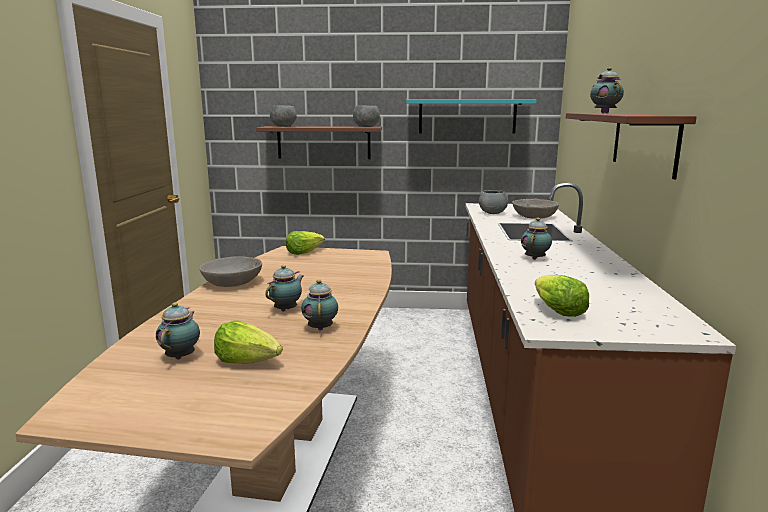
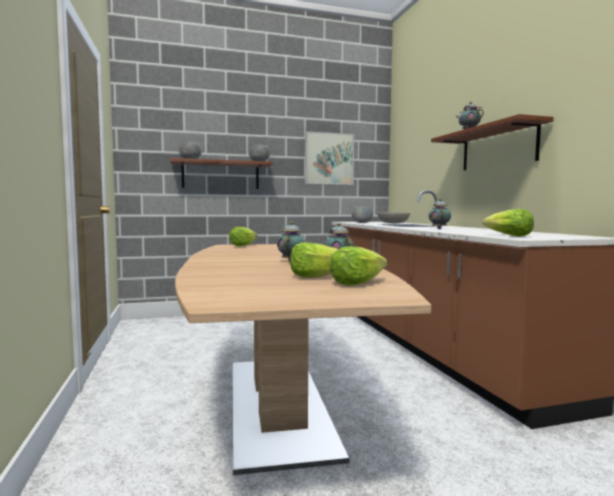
camera: 20 degrees left, 10 degrees down
(182, 356) = (255, 278): teapot -> none
(232, 282) = (215, 255): grey bowl -> none
(261, 386) = (356, 283): none -> lettuce
(467, 116) = (329, 158): turquoise shelf -> picture

